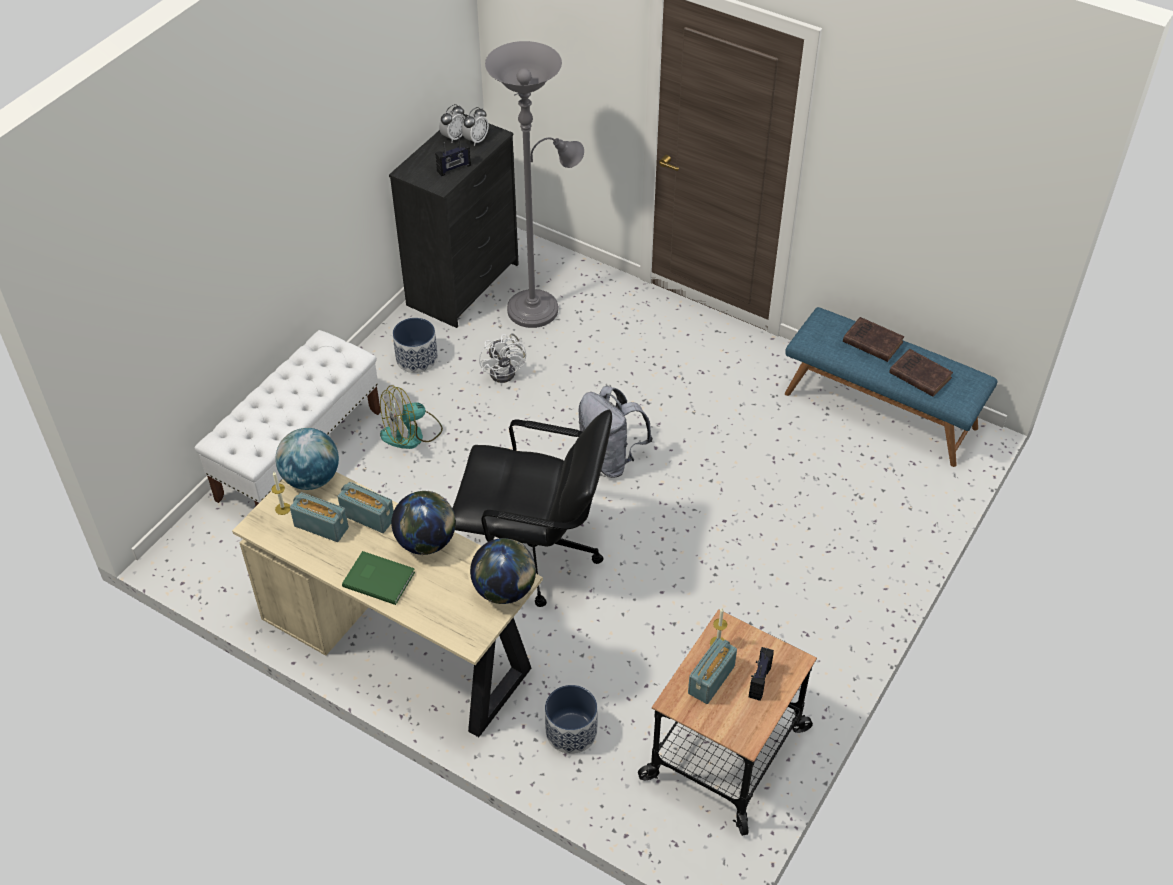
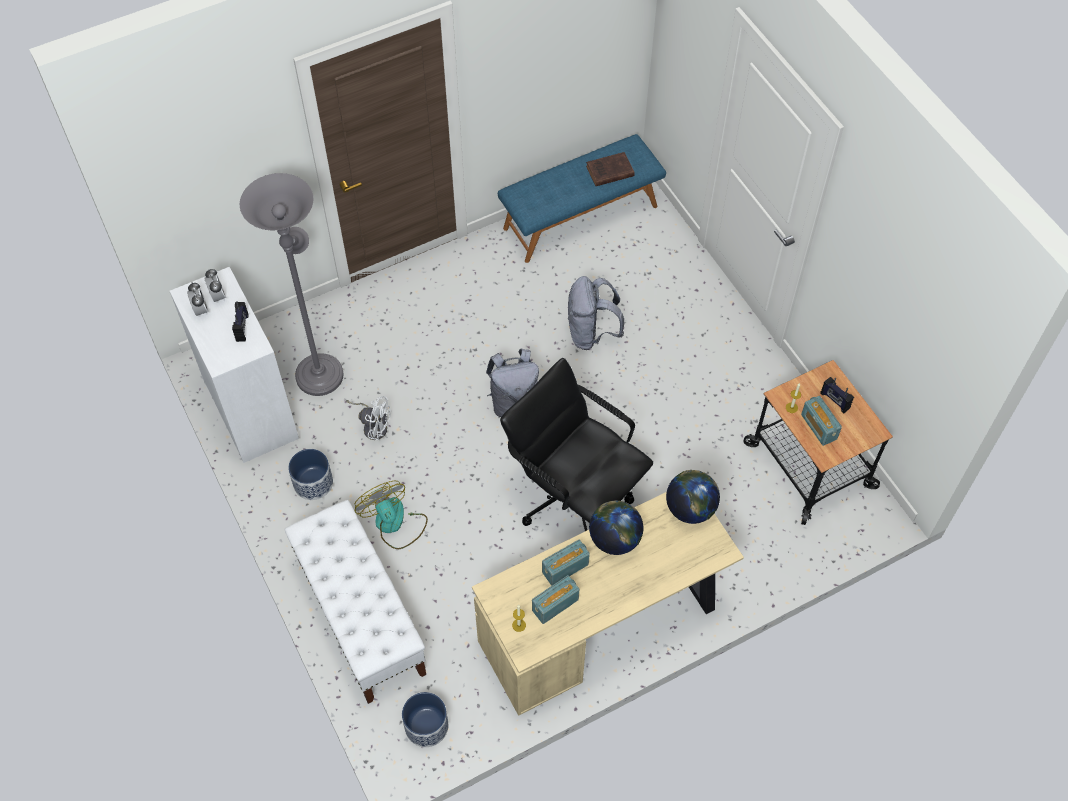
camera: 60 degrees left, 10 degrees up
(311, 478) = (499, 592): globe -> none
(378, 578) = (630, 586): green book -> none
(411, 433) = (394, 524): fan -> fan turned 150 degrees clockwise
(463, 285) = (252, 410): black dresser -> white dresser
(535, 554) = (573, 495): black office chair -> black office chair turned 90 degrees counterclockwise
(571, 731) = (742, 548): planter -> planter (426, 726)
(741, 483) = (591, 333): none -> grey backpack
(871, 341) = (559, 179): brown book -> none

